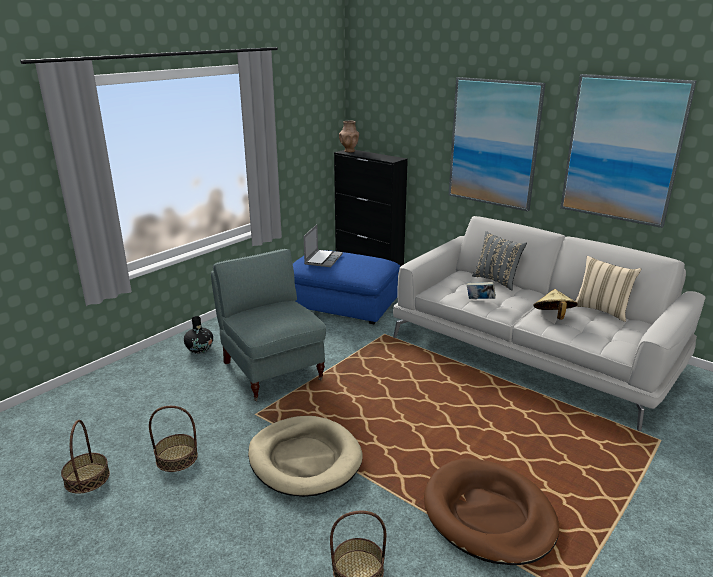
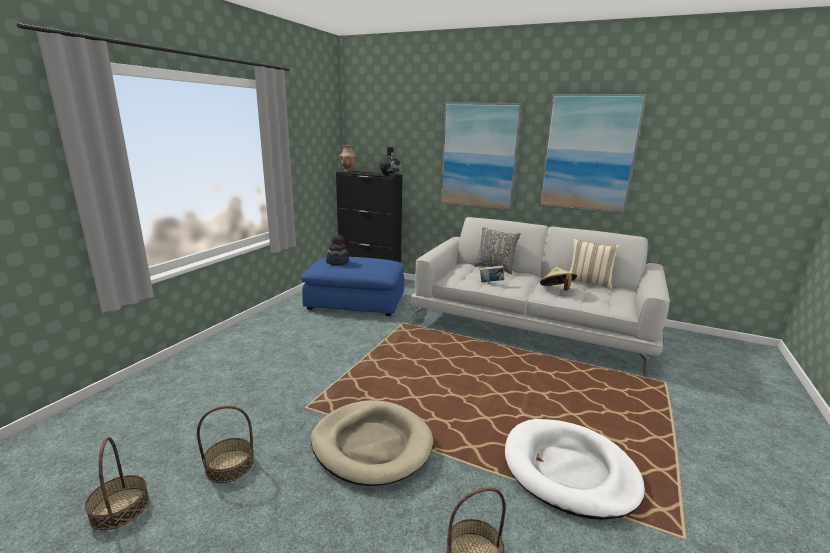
camera: 15 degrees left, 5 degrees down
(200, 349) = (228, 353): black vase -> black vase (390, 174)
(272, 371) = (309, 364): grey armchair -> none
(323, 259) = (337, 262): laptop -> hat
(488, 515) = (569, 471): brown dog bed -> white dog bed

